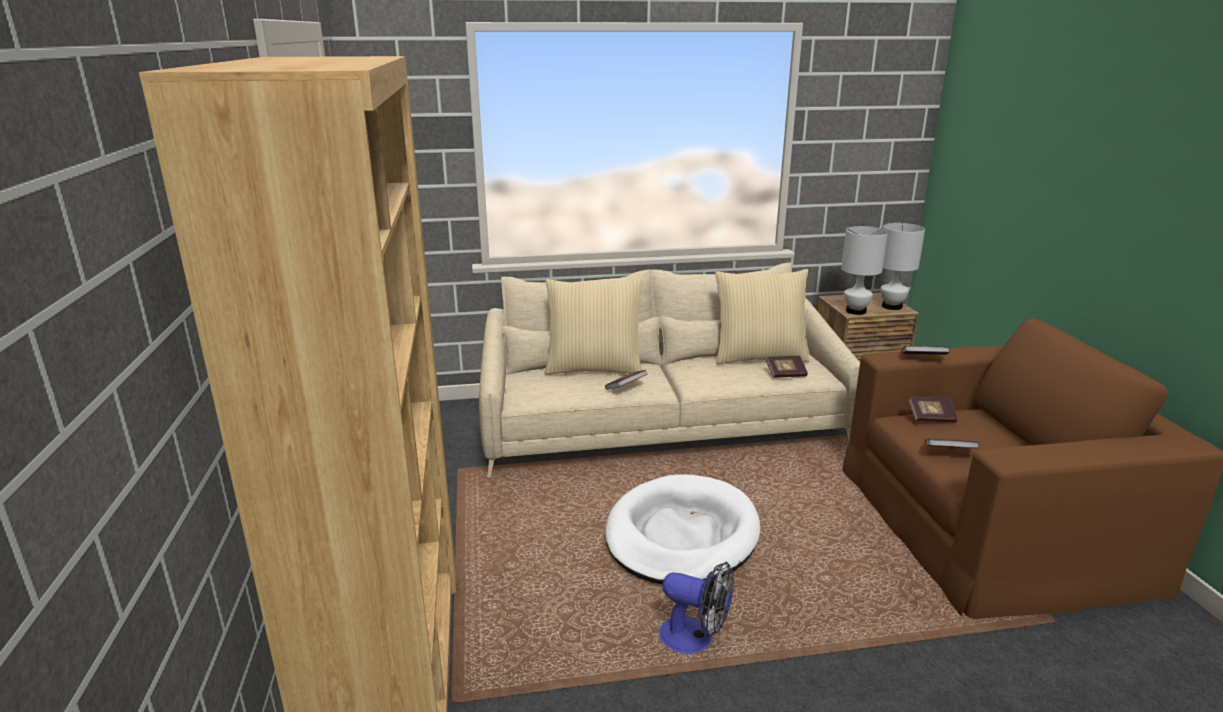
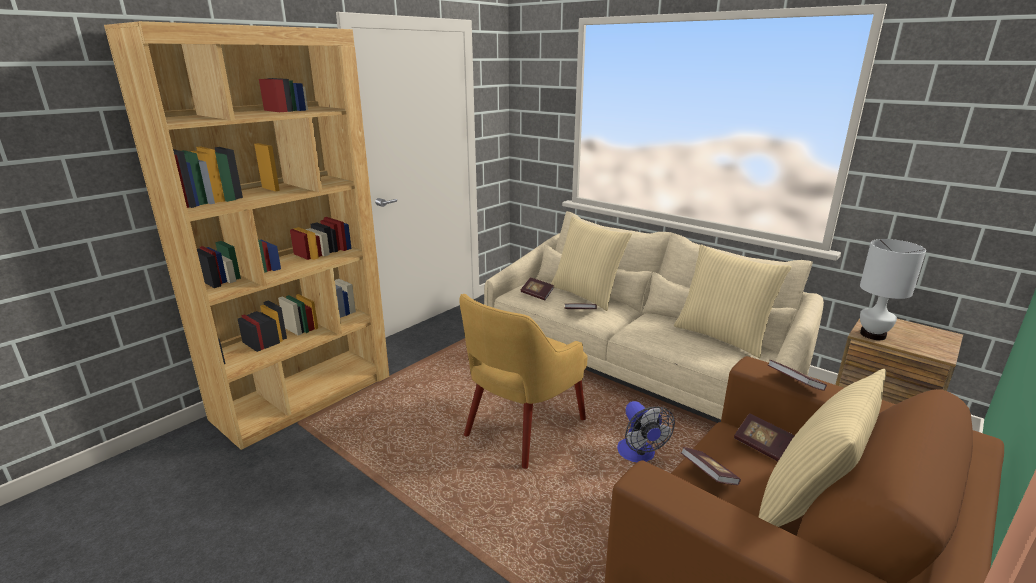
camera: 50 degrees right, 0 degrees up
(681, 535) = (522, 429): white dog bed -> yellow armchair
(695, 639) = (422, 481): fan -> fan (639, 455)
(786, 374) = (717, 357): book -> book (537, 295)
(892, 306) = (932, 347): white table lamp -> none
(1008, 438) = (806, 506): none -> beige pillow

